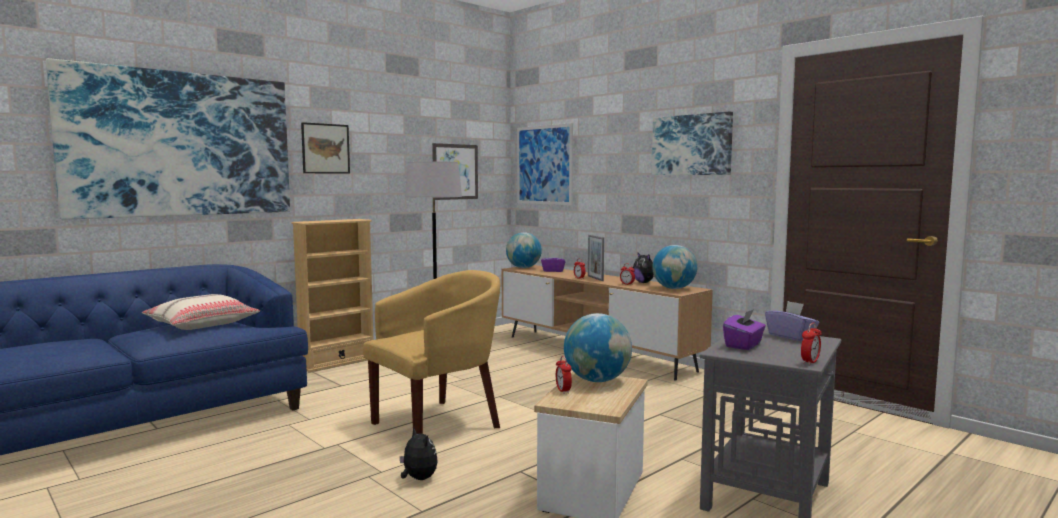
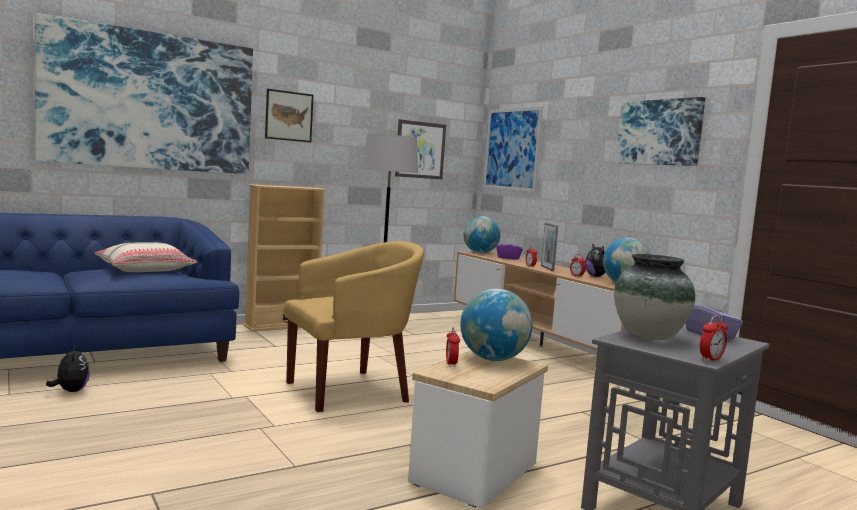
camera: 10 degrees right, 0 degrees up
(418, 479) = (306, 437): plush toy -> plush toy (70, 391)
(744, 345) = (648, 336): purple tissue box -> vase

